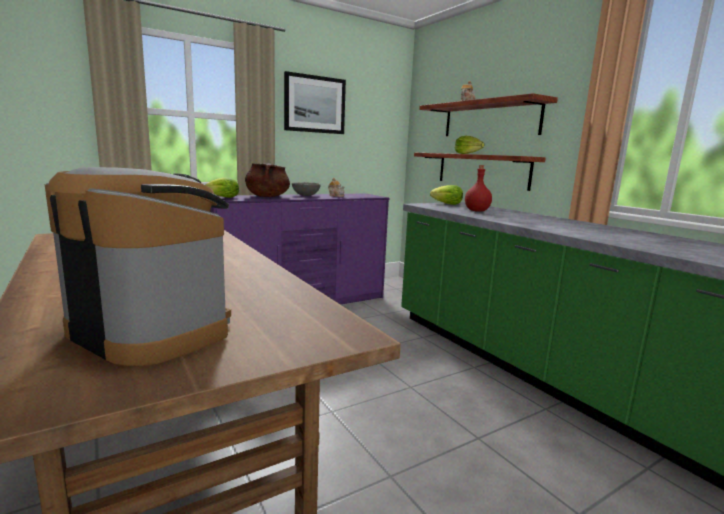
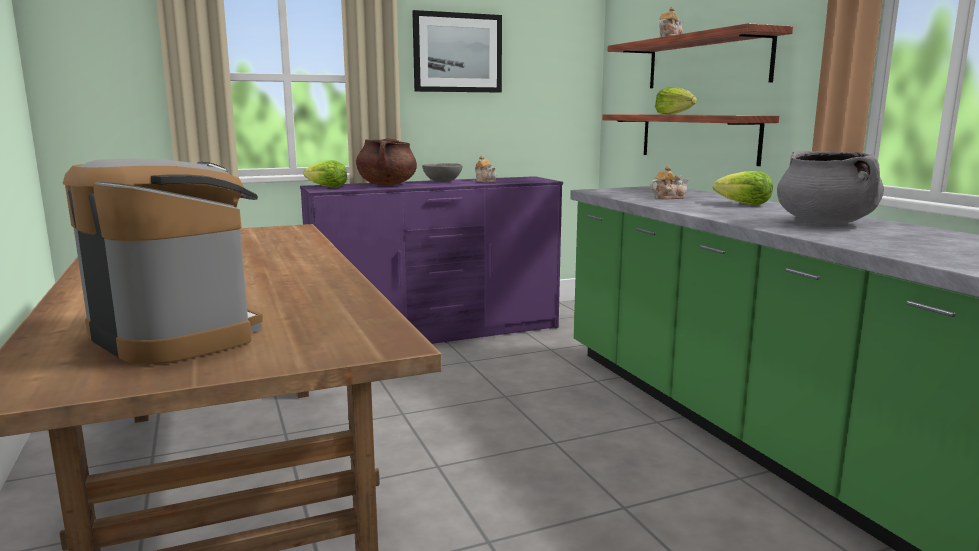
camera: 10 degrees right, 0 degrees up
(447, 204) = (636, 189): lettuce -> lettuce (744, 204)
(476, 211) = (668, 198): red bottle -> teapot
(602, 231) = (825, 223): none -> grey cooking pot

